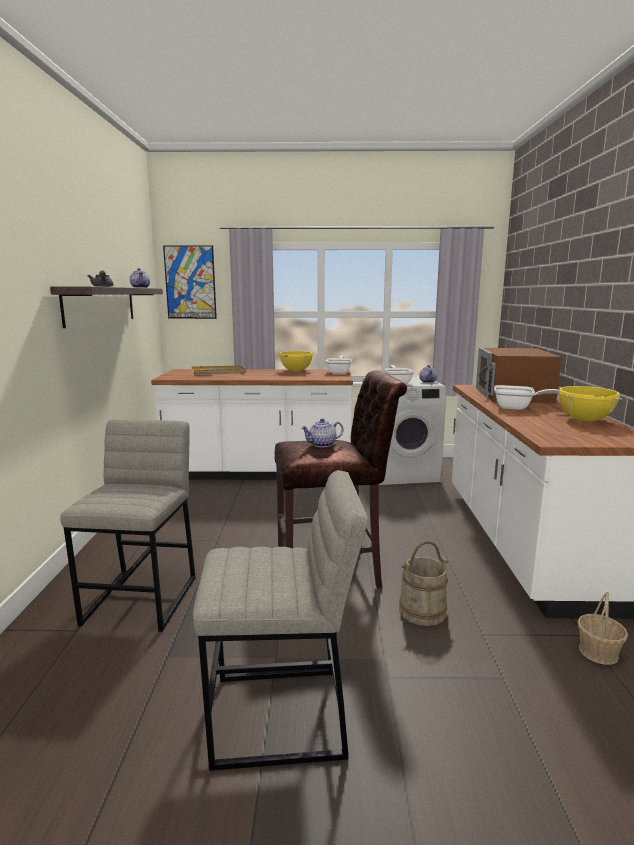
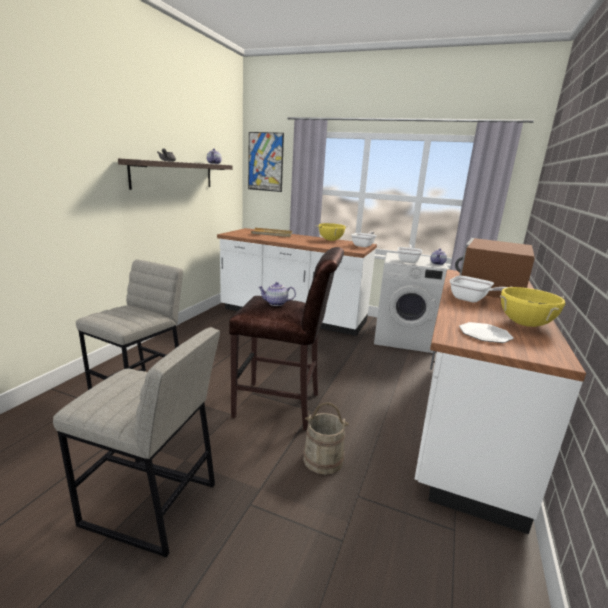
camera: 20 degrees right, 5 degrees up
(569, 433) = (484, 334): none -> plate
(598, 652) = (453, 550): basket -> none

